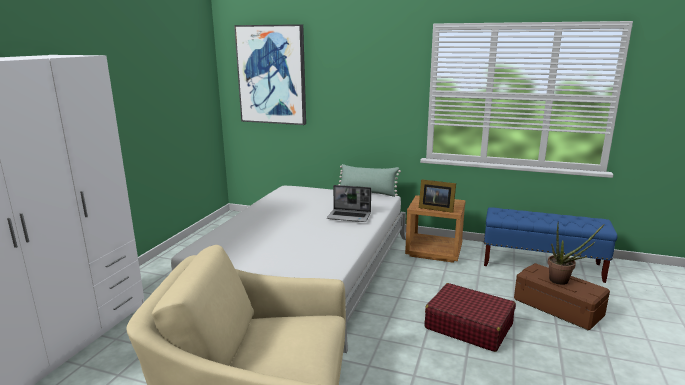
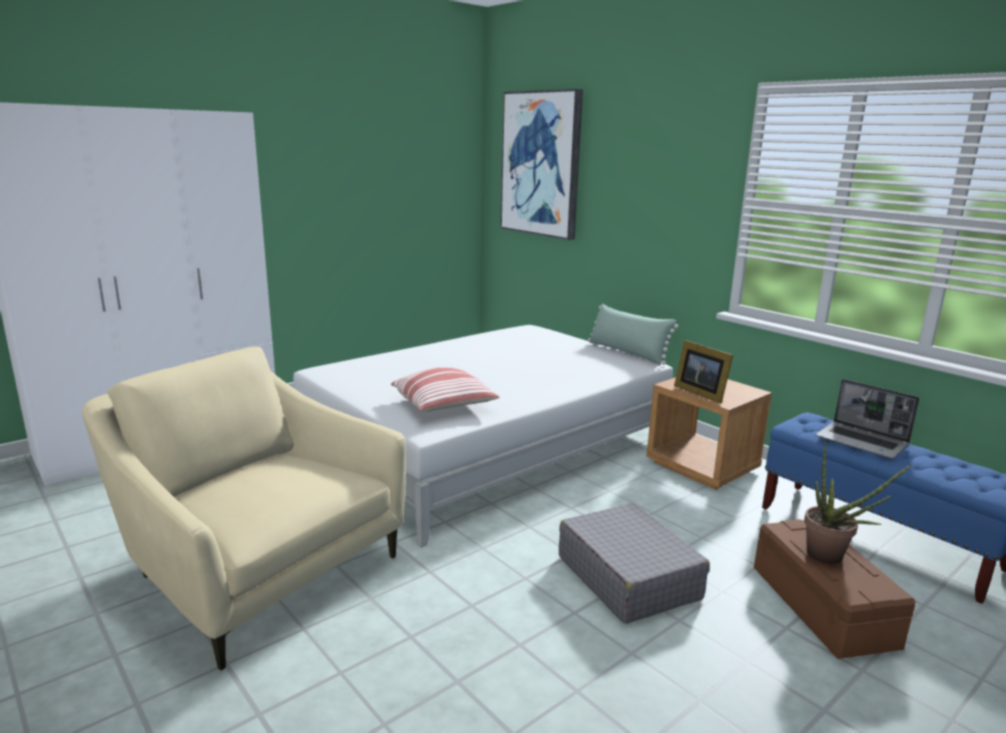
camera: 30 degrees right, 0 degrees up
(315, 254) = (444, 406): none -> pillow
(349, 216) = (554, 375): laptop -> laptop (862, 442)
(468, 326) = (628, 577): red suitcase -> grey suitcase

